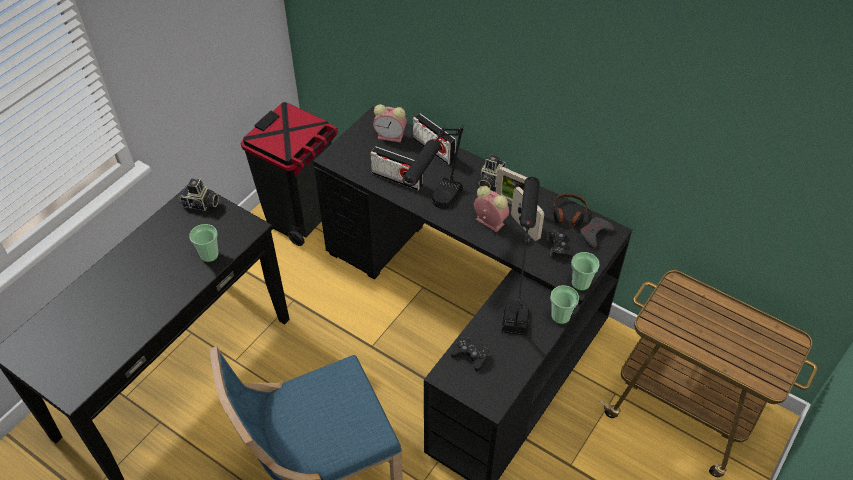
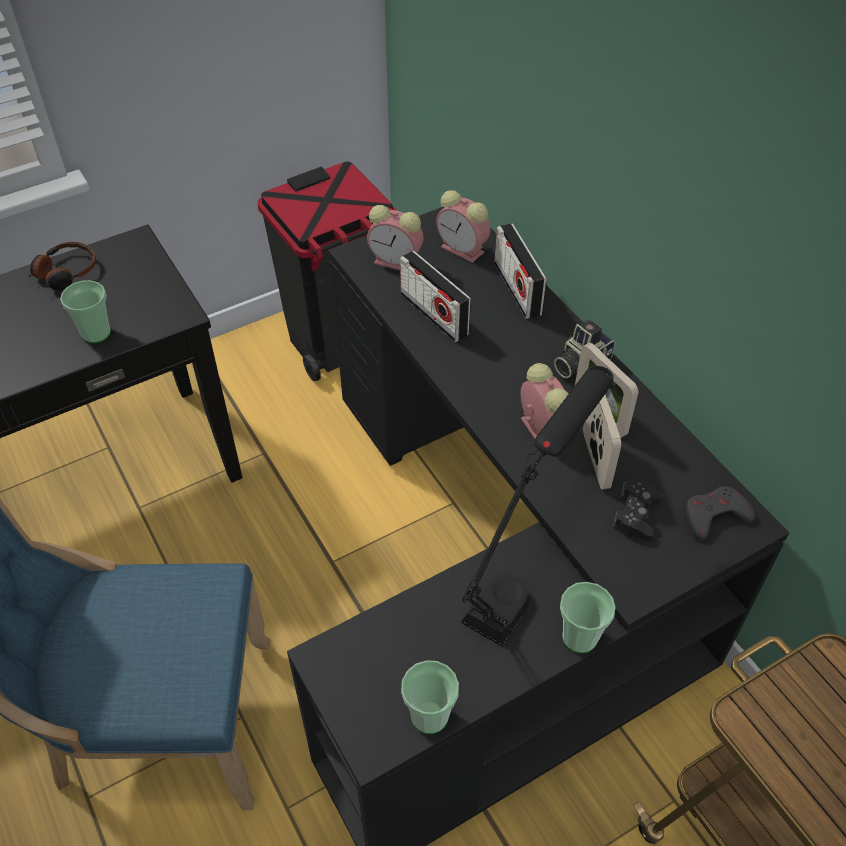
camera: 25 degrees right, 0 degrees up
(201, 204) = (134, 259): camera -> none
(358, 155) = (397, 262): none -> alarm clock
(435, 211) = (463, 384): black table lamp -> none
(470, 356) = (385, 642): black game controller -> none
(568, 214) = (684, 465): headphones -> headphones (65, 273)
(580, 283) = (642, 592): cup -> cup (429, 716)

